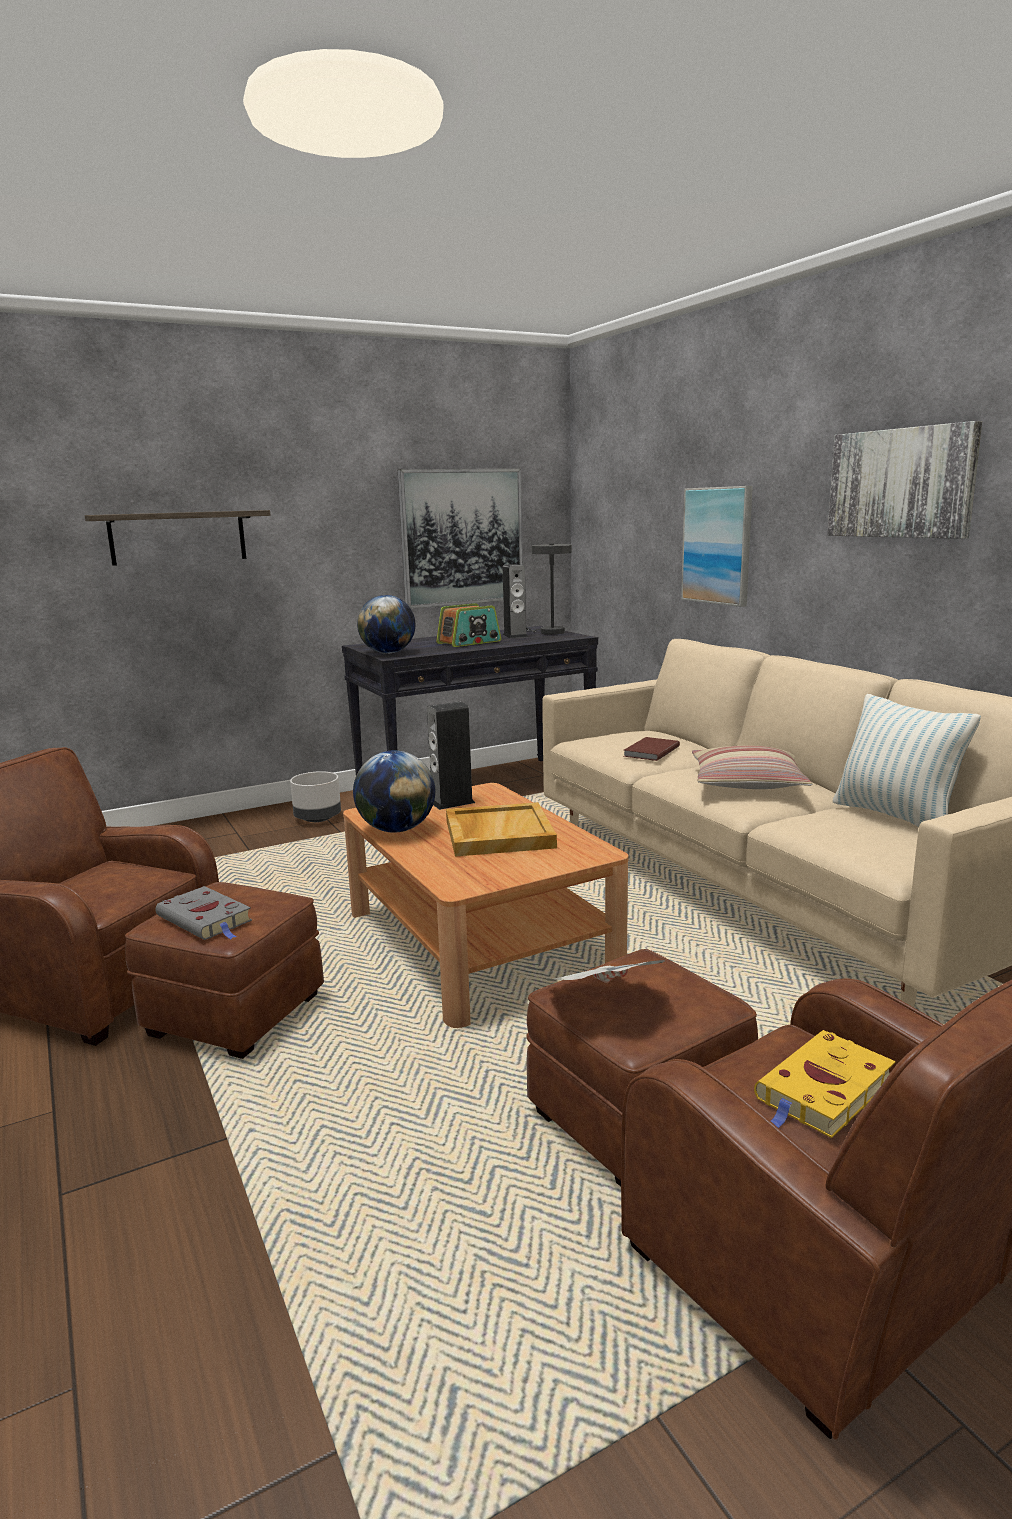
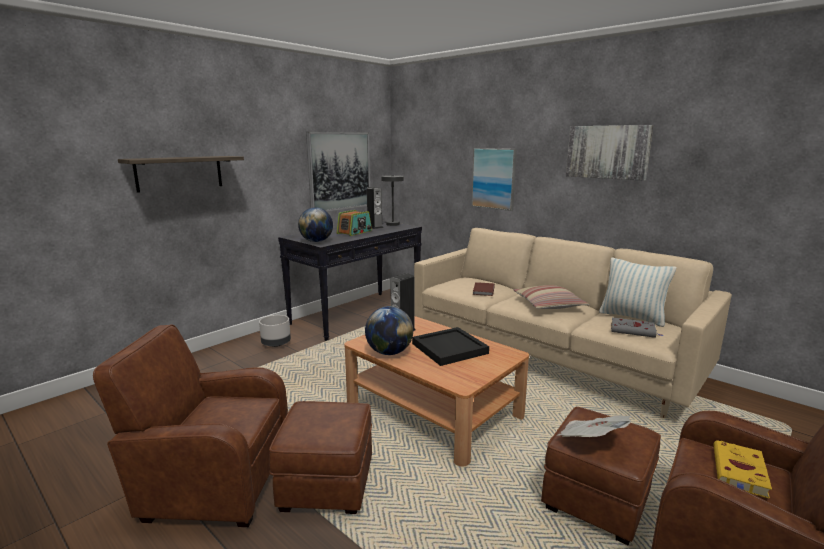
camera: 20 degrees left, 0 degrees up
(206, 920) = (319, 430): grey book -> grey book (634, 330)
(498, 834) = (448, 348): beige tray -> black tray

